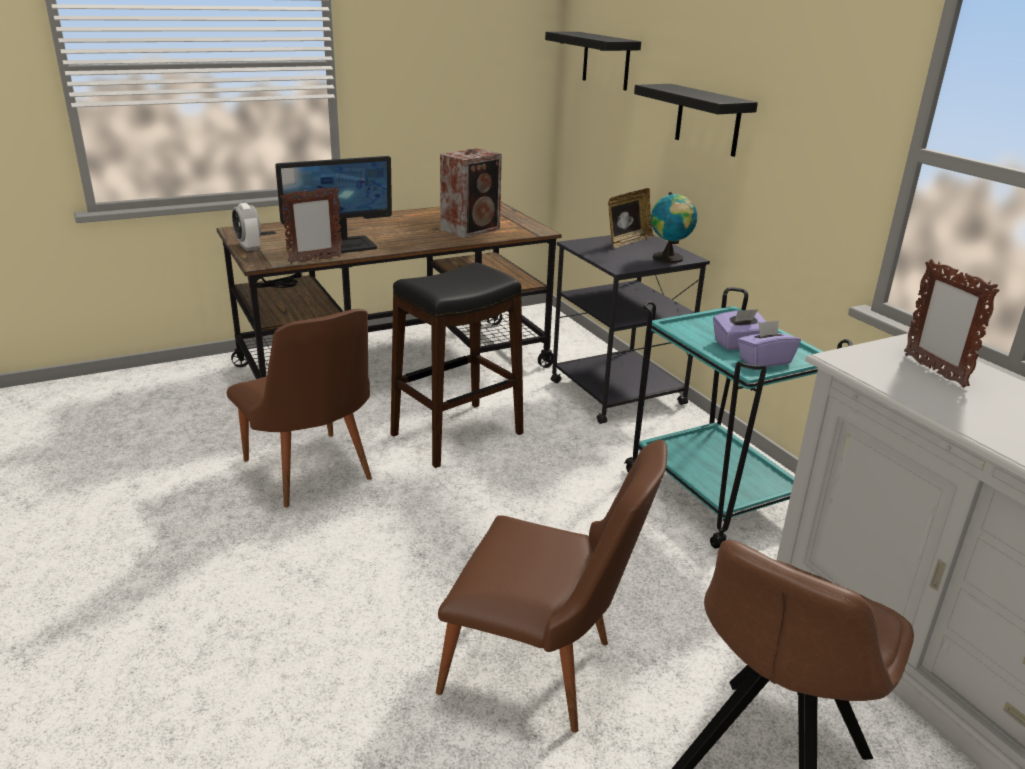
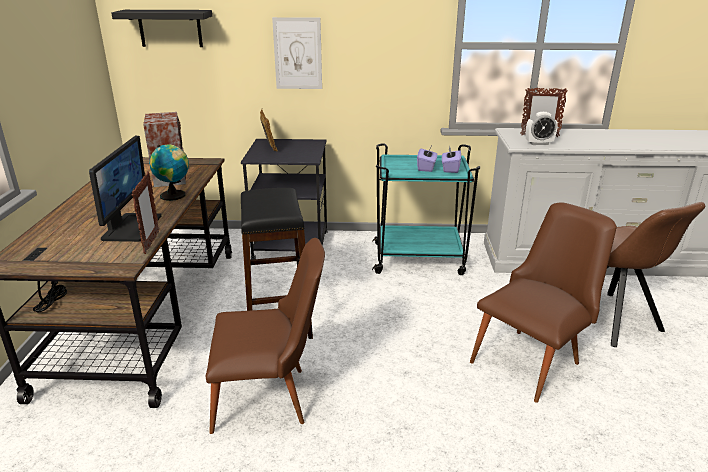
camera: 60 degrees left, 0 degrees up
(249, 247) = (66, 265): alarm clock -> alarm clock (539, 143)
(669, 258) = (311, 145): globe -> globe (174, 195)
(708, 120) = (298, 53): black shelf -> picture

